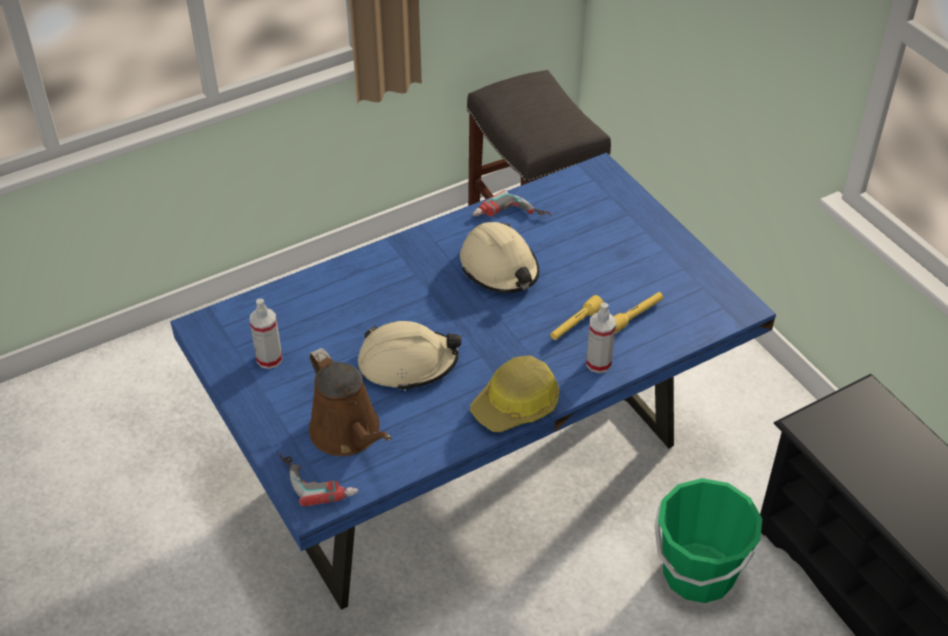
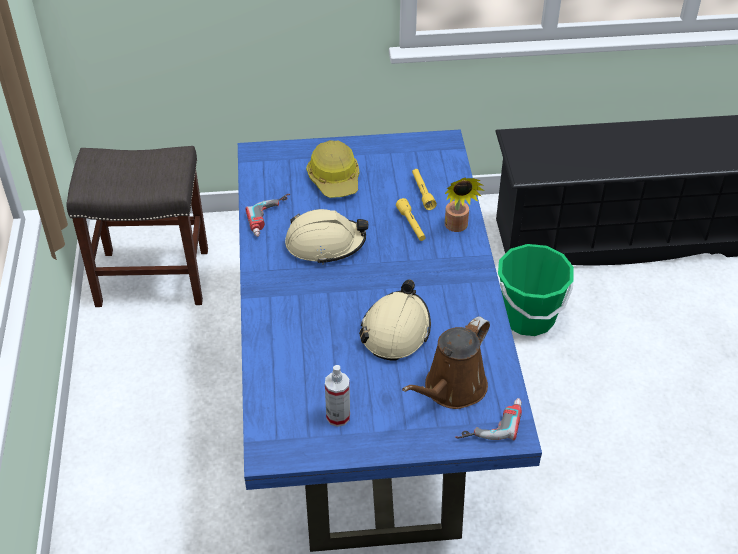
camera: 65 degrees left, 0 degrees up
(348, 434) = (451, 389): brown watering can -> brown watering can turned 135 degrees clockwise
(517, 405) = (474, 283): hard hat -> hard hat (335, 179)
(598, 363) = (457, 227): spray bottle -> potted plant

